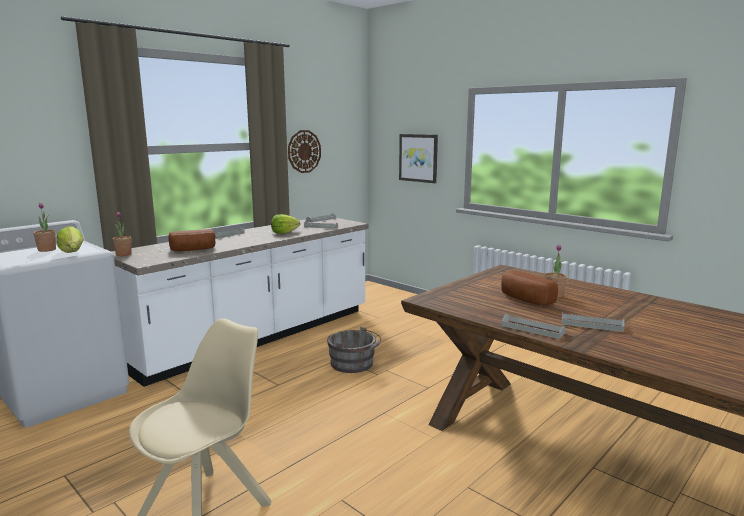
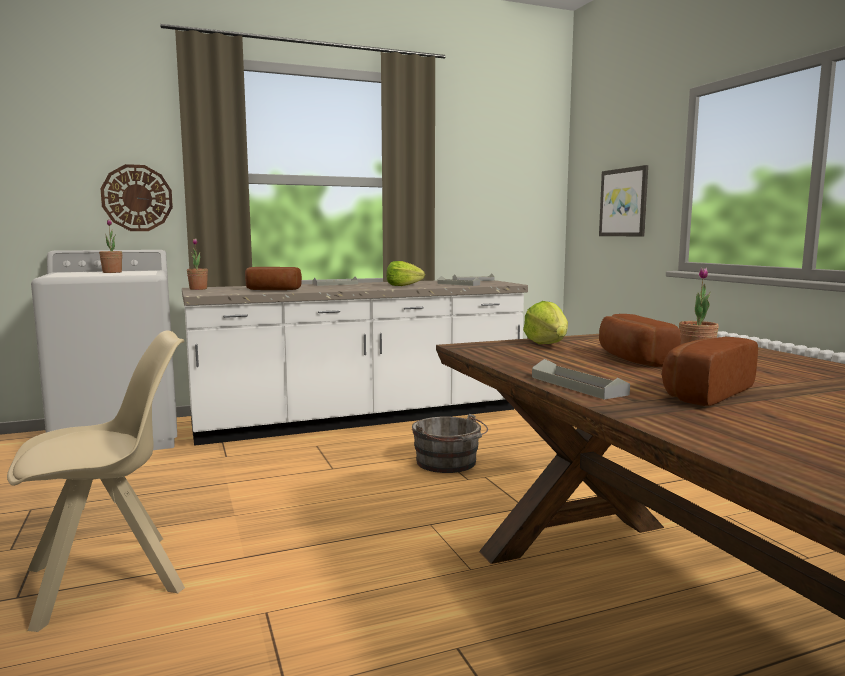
camera: 25 degrees right, 5 degrees down
(72, 252) = (127, 274): lettuce -> lettuce (547, 344)
(304, 151) = (466, 194): wall clock -> wall clock (137, 198)
(591, 325) = (702, 393): grey tray -> bread

